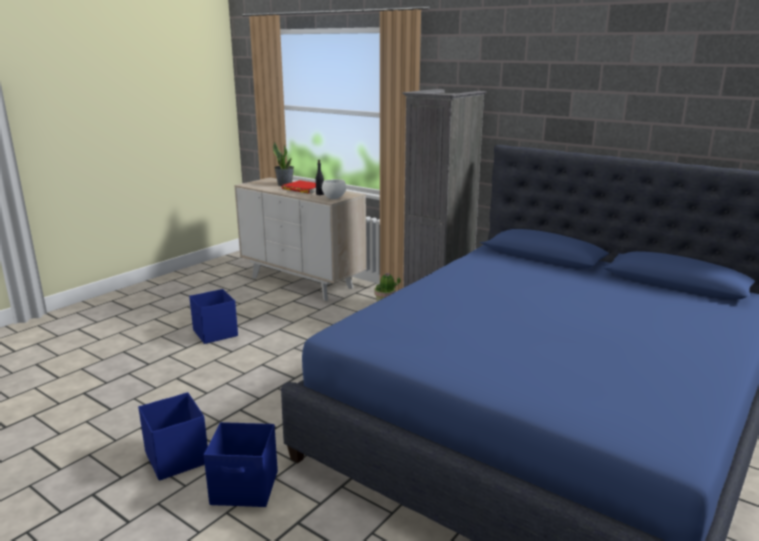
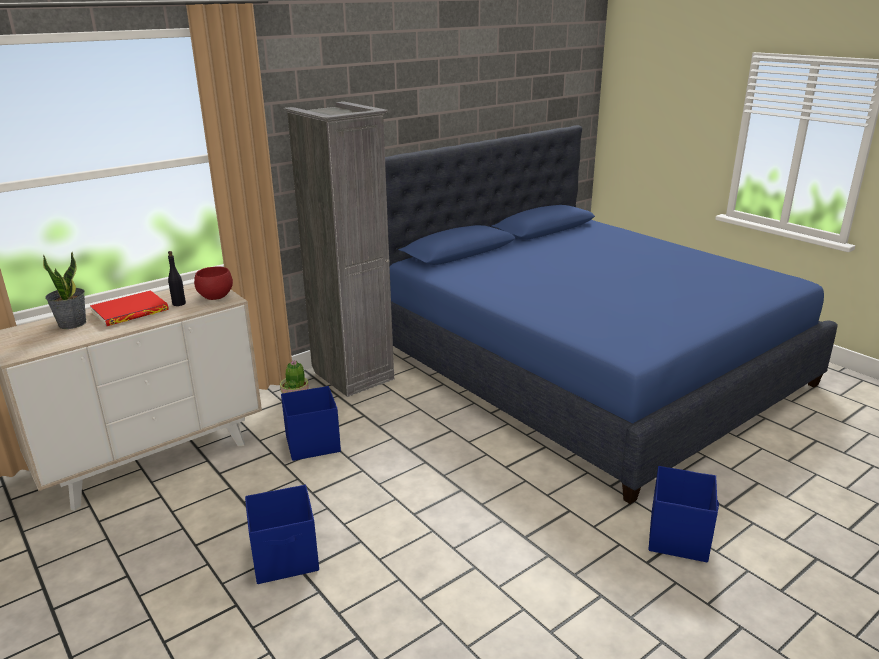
camera: 75 degrees left, 5 degrees up
(177, 457) = (622, 591): blue storage box -> blue storage box (312, 444)
(333, 198) = (214, 297): white bowl -> red bowl

